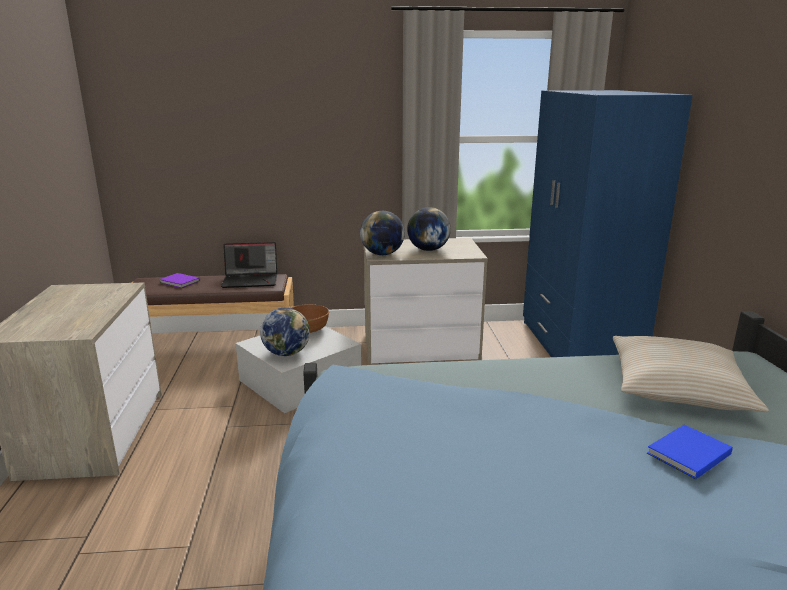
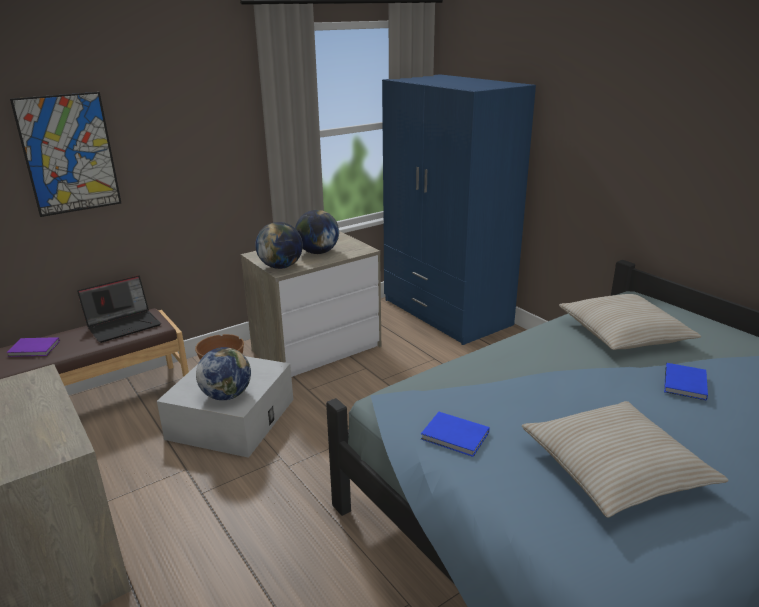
camera: 30 degrees left, 5 degrees up
(233, 131) = (69, 154): none -> picture
(358, 417) = (456, 437): none -> blue book
(480, 501) = (614, 469): none -> beige pillow

